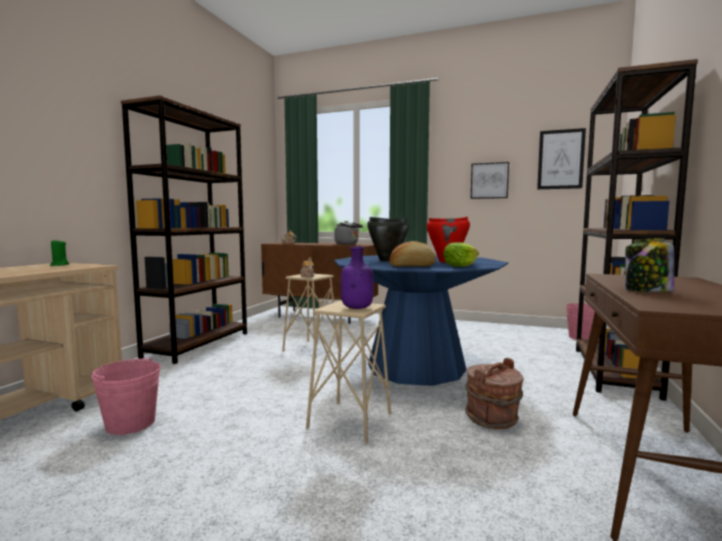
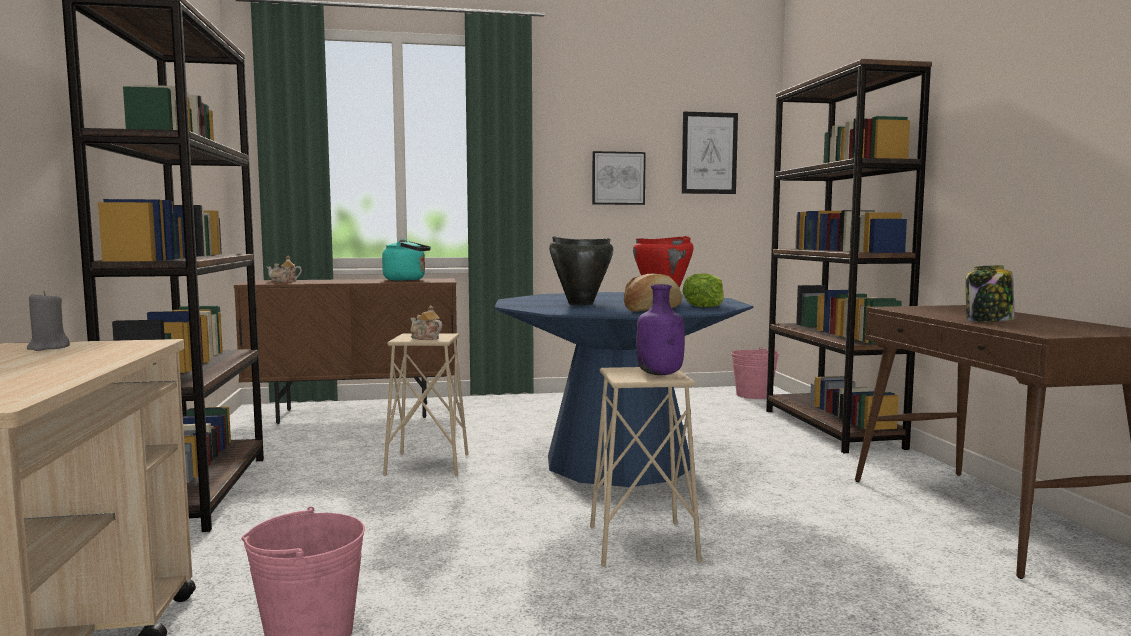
camera: 30 degrees left, 0 degrees up
(59, 265) = (48, 348): green candle -> grey candle
(348, 244) = (407, 280): grey kettle -> turquoise kettle
(492, 419) = (790, 503): brown bucket -> none

